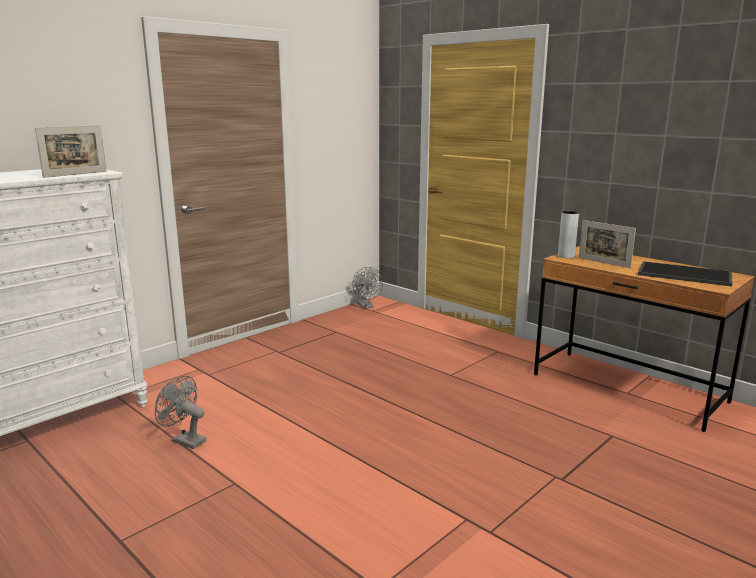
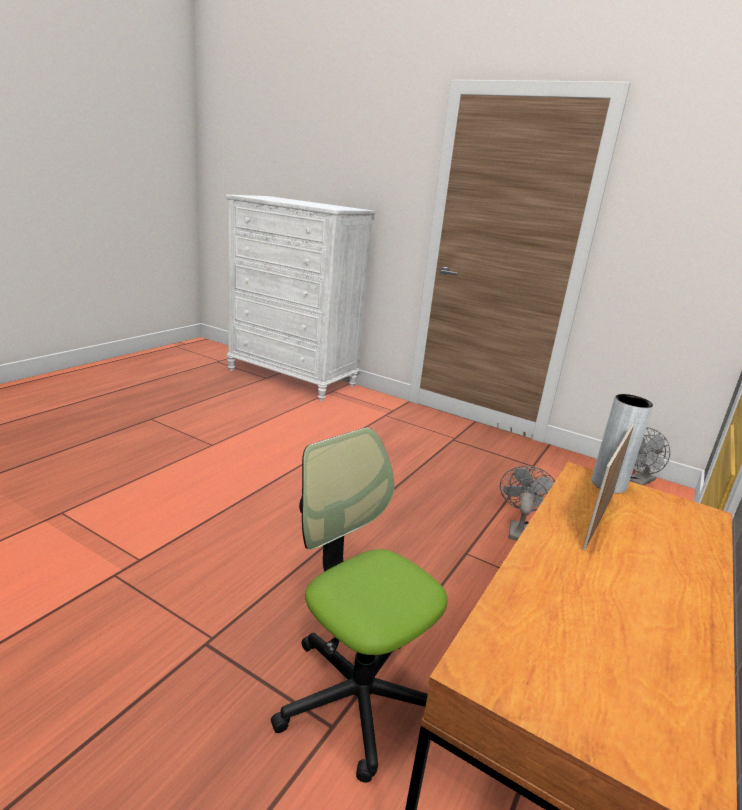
camera: 75 degrees right, 5 degrees up
(75, 174) = (317, 206): picture frame -> none
(184, 440) = (272, 420): grey fan -> grey fan (518, 529)
(588, 426) = (356, 696): none -> office chair
(683, 274) = (589, 630): tray -> none

